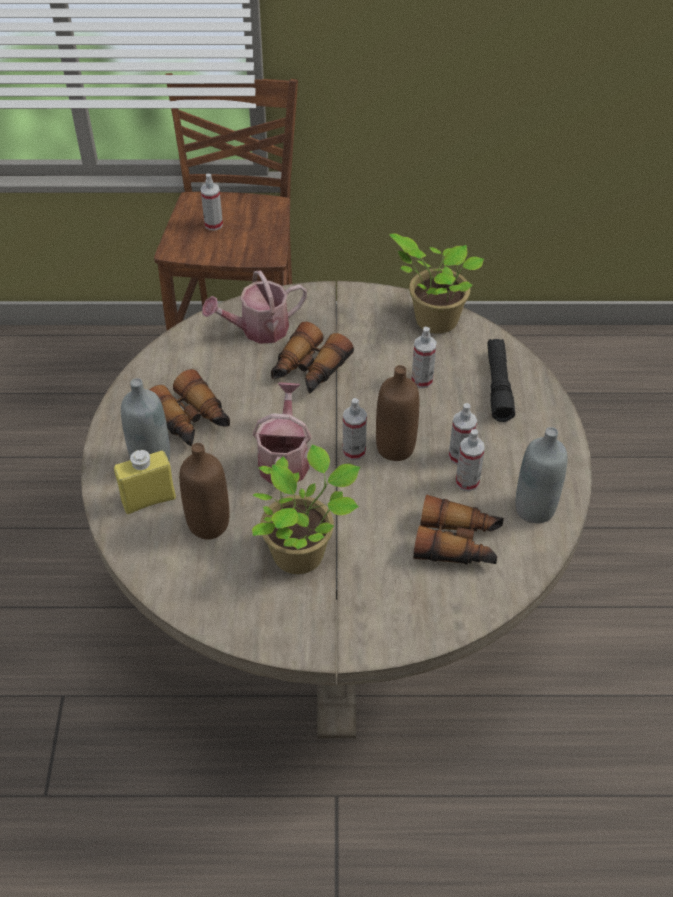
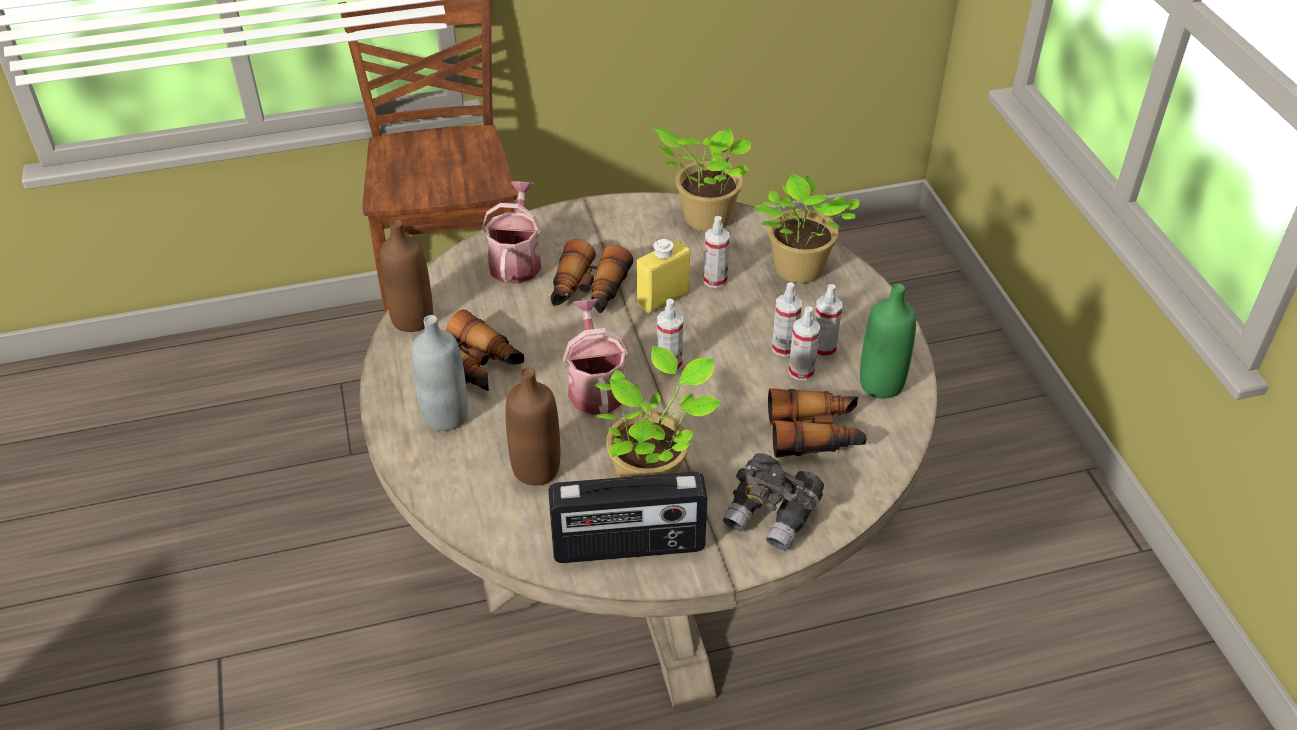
camera: 15 degrees left, 5 degrees down
(148, 500) = (458, 457): yellow bottle -> yellow bottle (663, 298)
(213, 224) = (419, 165): spray bottle -> spray bottle (823, 349)
(258, 330) = (516, 260): watering can -> watering can turned 135 degrees clockwise
(260, 612) = (628, 547): none -> radio
(393, 611) = (772, 515): none -> grey binoculars
(395, 448) = (712, 352): brown bottle -> brown bottle (412, 319)
(498, 385) = (797, 270): black flashlight -> potted plant
(534, 509) = (881, 384): grey bottle -> green bottle

